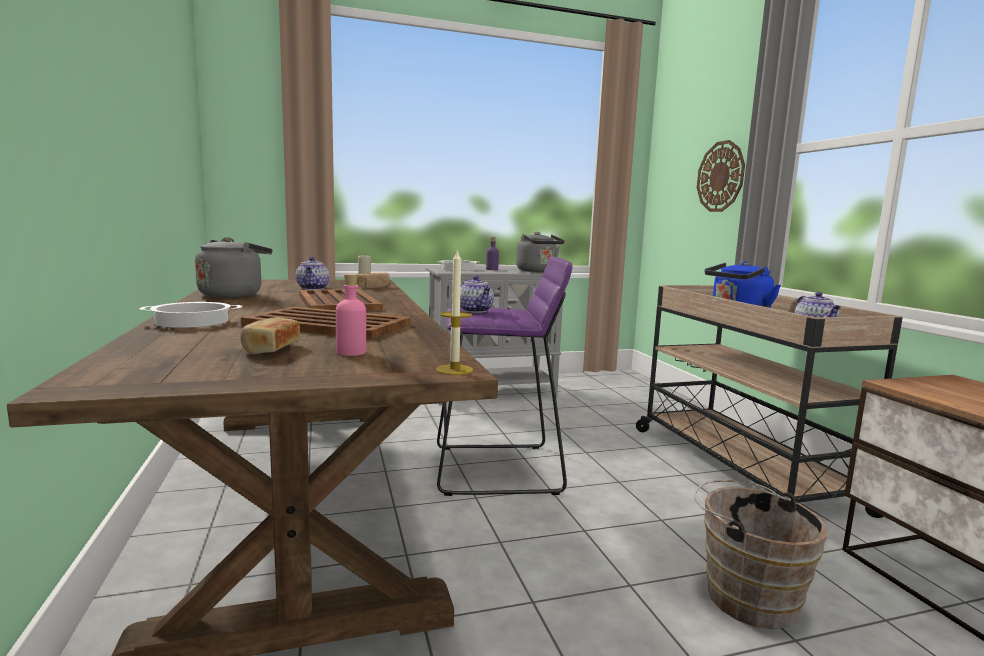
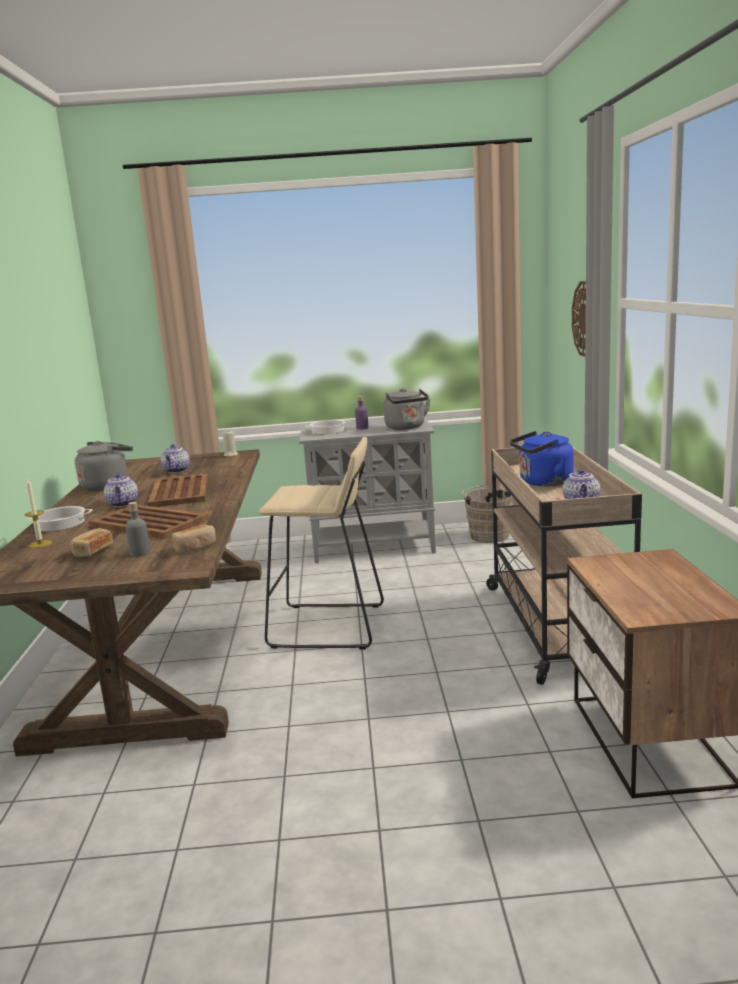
camera: 15 degrees right, 5 degrees up
(351, 352) = (140, 553): pink bottle -> grey bottle
(373, 287) = (230, 464): bread -> bread (195, 547)
(454, 370) = (189, 568): candle -> candle (40, 544)
(476, 310) = (295, 491): teapot -> teapot (123, 504)
(498, 469) = (328, 626): purple stool -> beige stool
(745, 595) = (452, 729): brown bucket -> brown bucket (488, 535)

